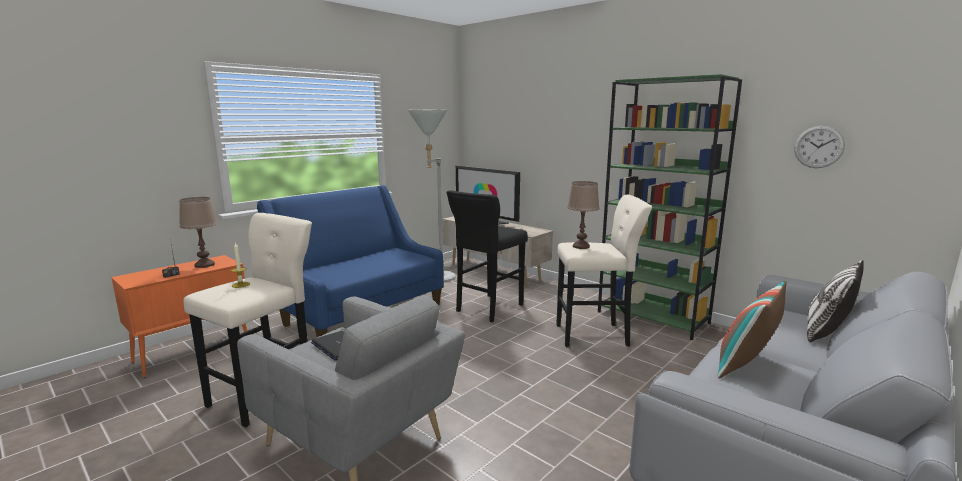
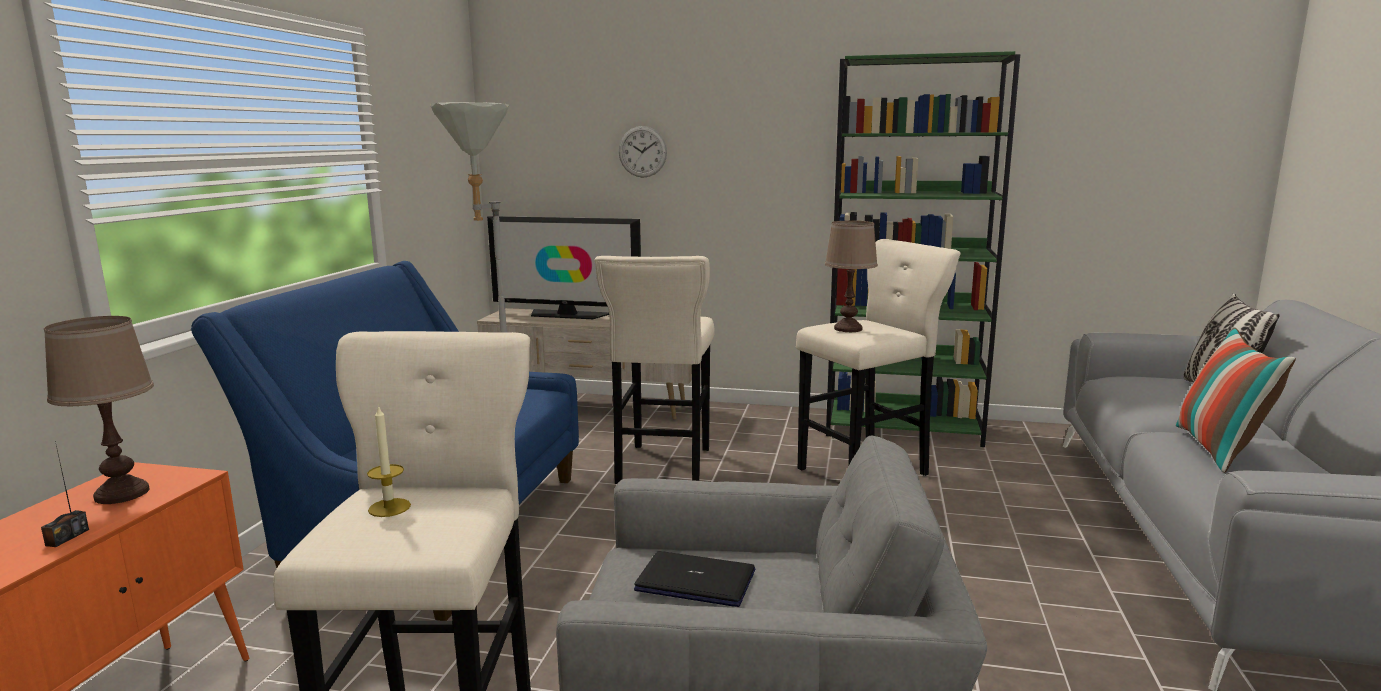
camera: 30 degrees left, 0 degrees up
(487, 309) = (663, 468): black stool -> beige stool
(818, 147) = (1106, 155): wall clock -> wall clock (642, 151)

